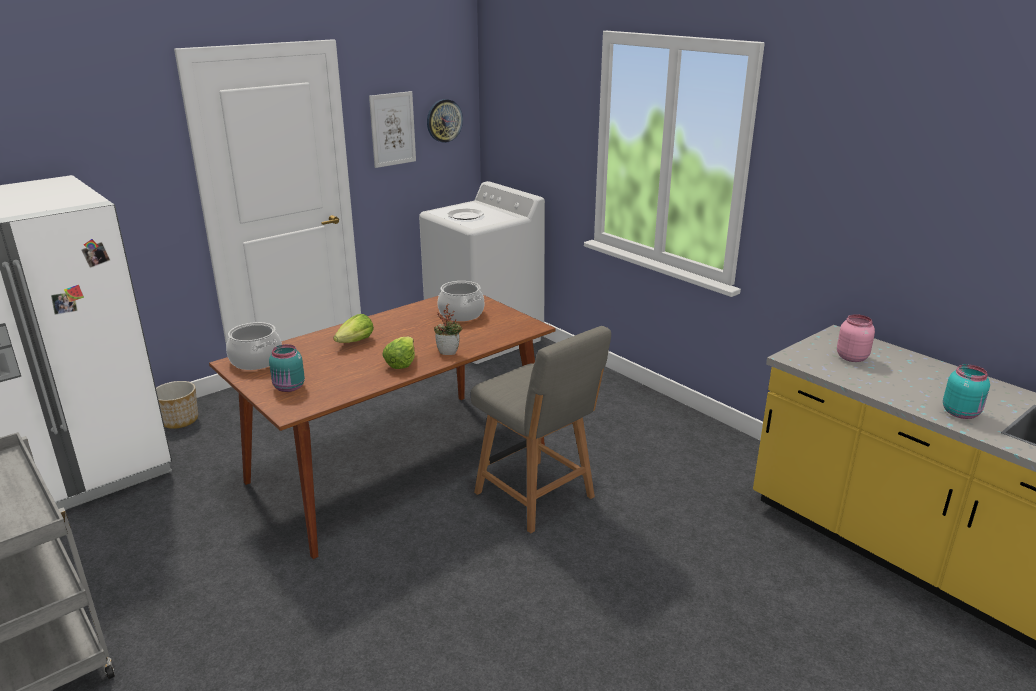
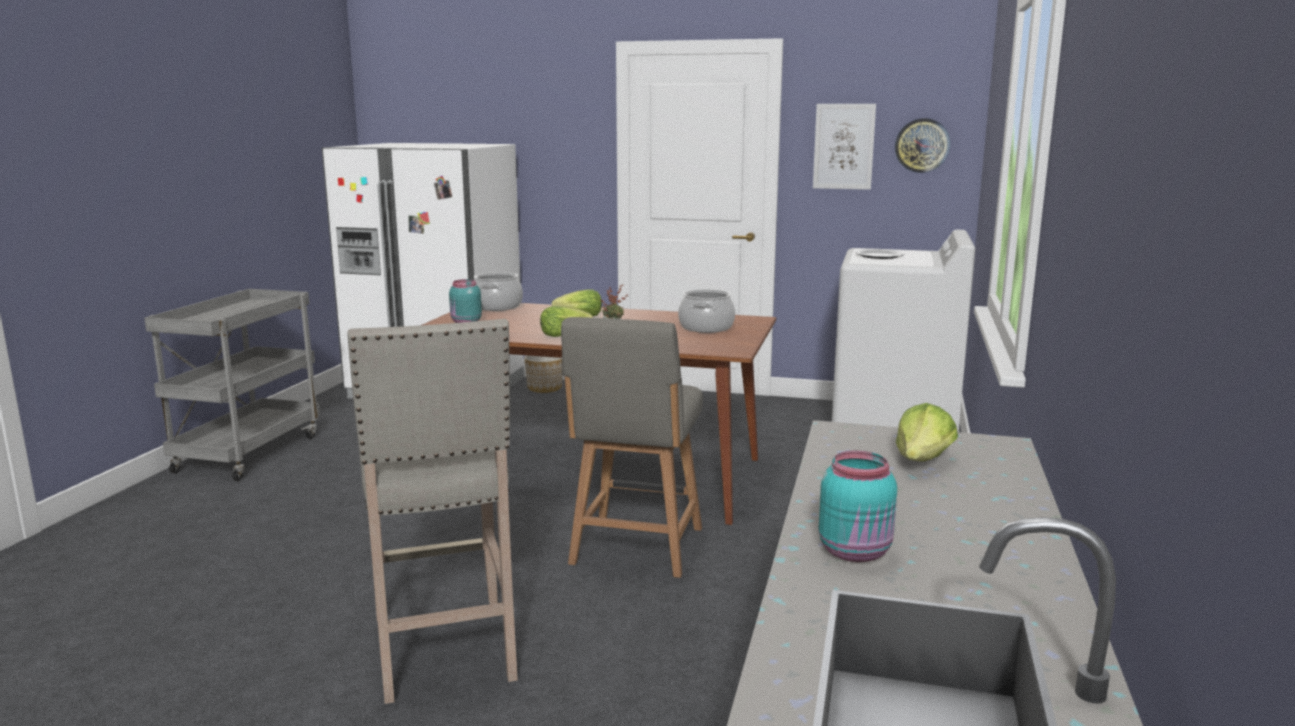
camera: 55 degrees right, 10 degrees down
(599, 631) = (444, 649): none -> beige stool
(851, 357) = (922, 461): pink jar -> lettuce

